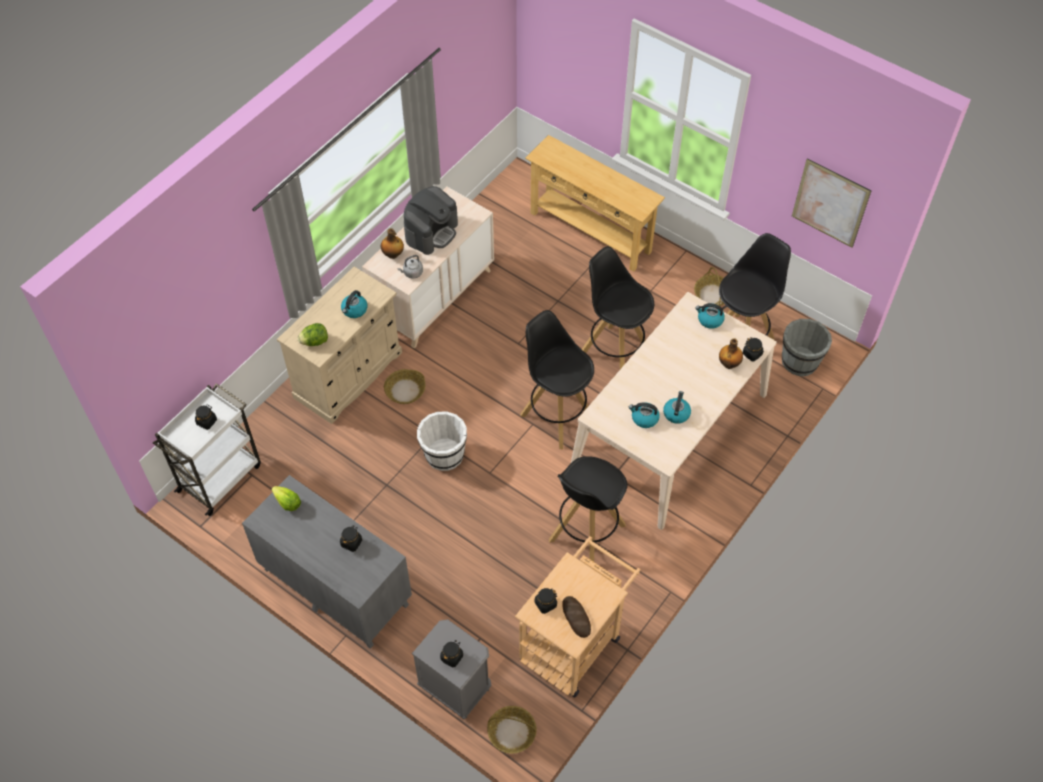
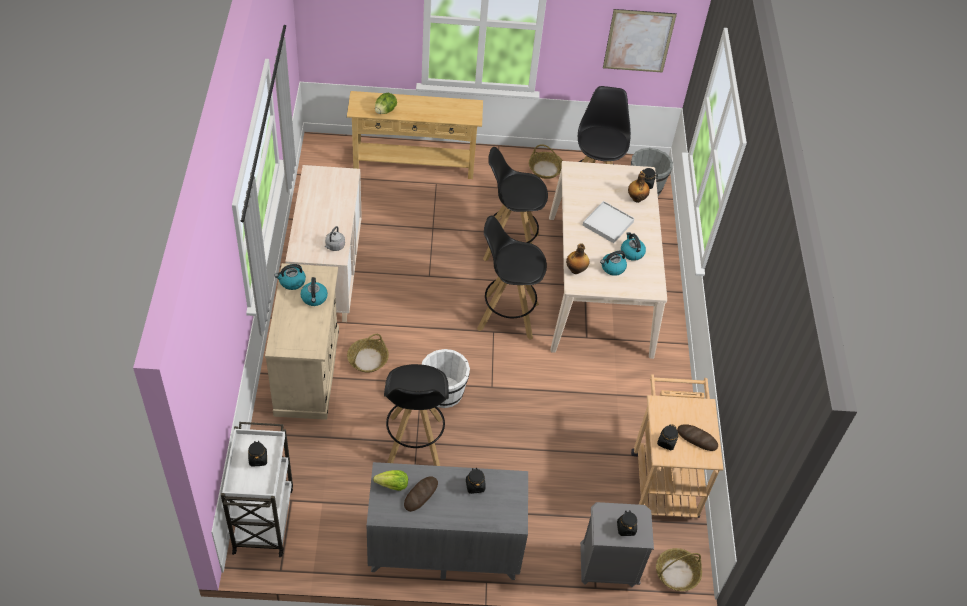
camera: 40 degrees left, 5 degrees down
(303, 524) = (421, 495): none -> bread
(315, 341) = (302, 340): lettuce -> lettuce (385, 111)
(393, 255) = (305, 239): bottle -> bottle (576, 270)
(431, 232) = (322, 206): coffee machine -> none
(586, 533) = (603, 392): black stool -> black stool (414, 443)
(678, 374) = (608, 223): none -> white tray
(709, 320) = (595, 174): kettle -> kettle (292, 282)

